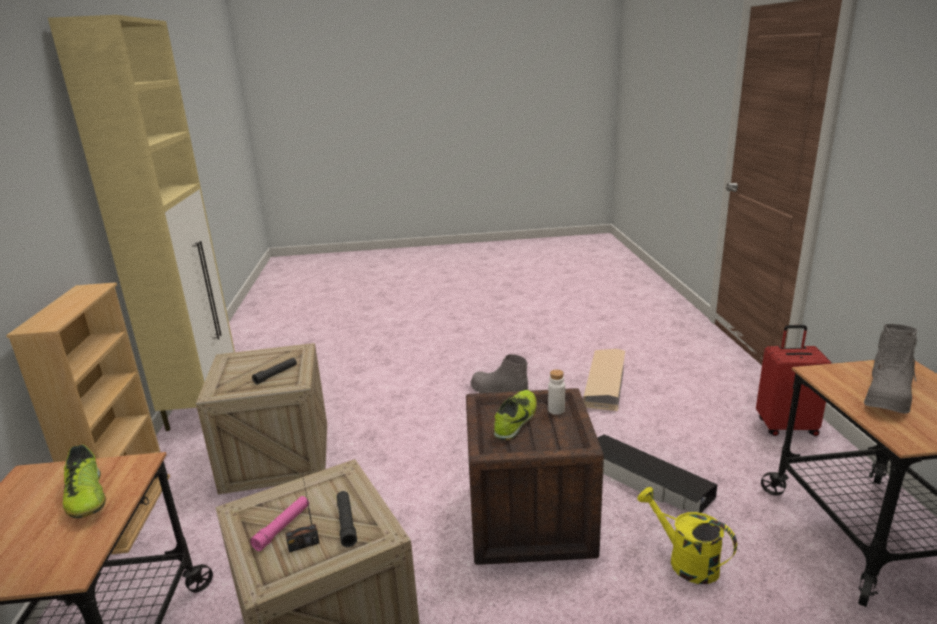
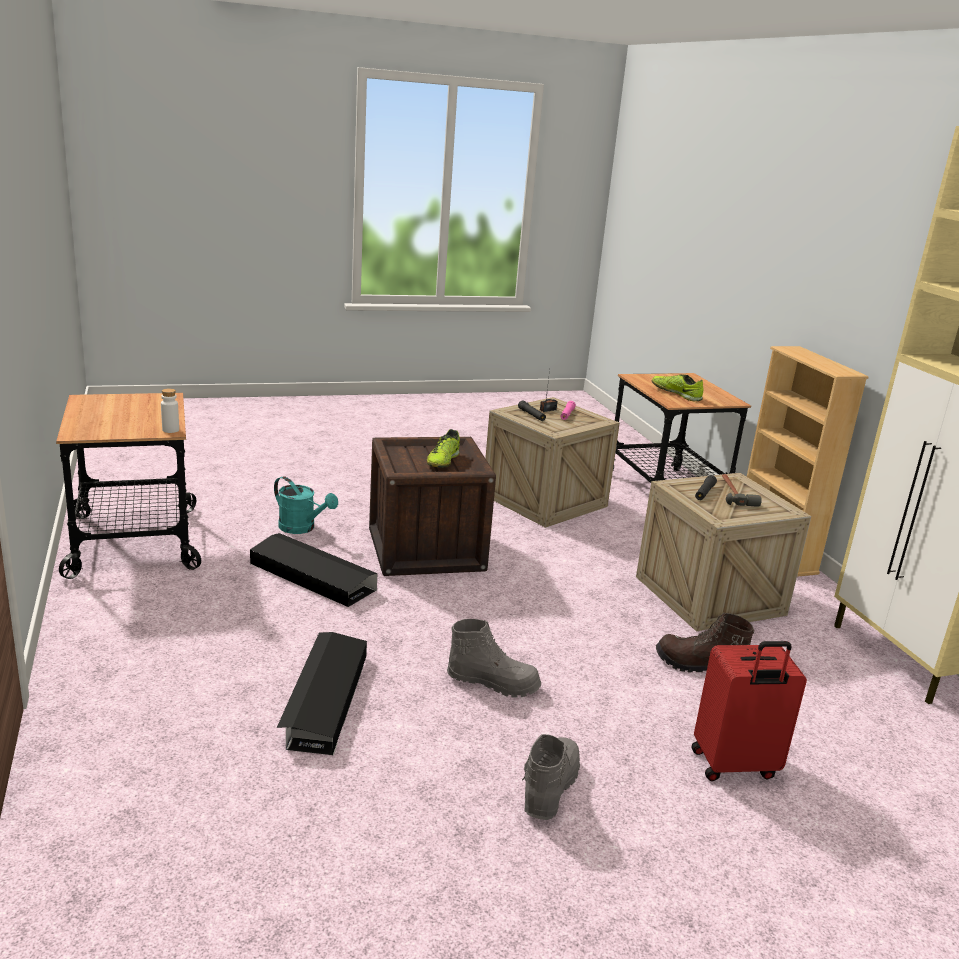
camera: 165 degrees right, 0 degrees up
(248, 374) = (734, 493): none -> hammer
(353, 400) = (699, 665): none -> brown boot
(556, 410) = (408, 468): white bottle -> white bottle (170, 430)
(605, 384) = (324, 700): beige storage box -> black storage box
(685, 561) = (302, 528): yellow watering can -> turquoise watering can
(786, 426) = (102, 633): red suitcase -> red suitcase (734, 766)
(887, 396) = (136, 416): grey boot -> grey boot (549, 788)

